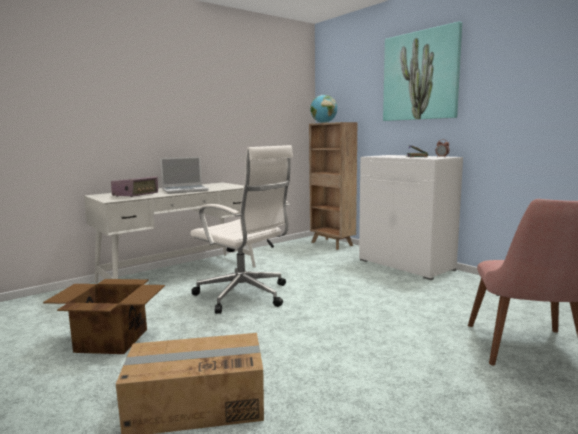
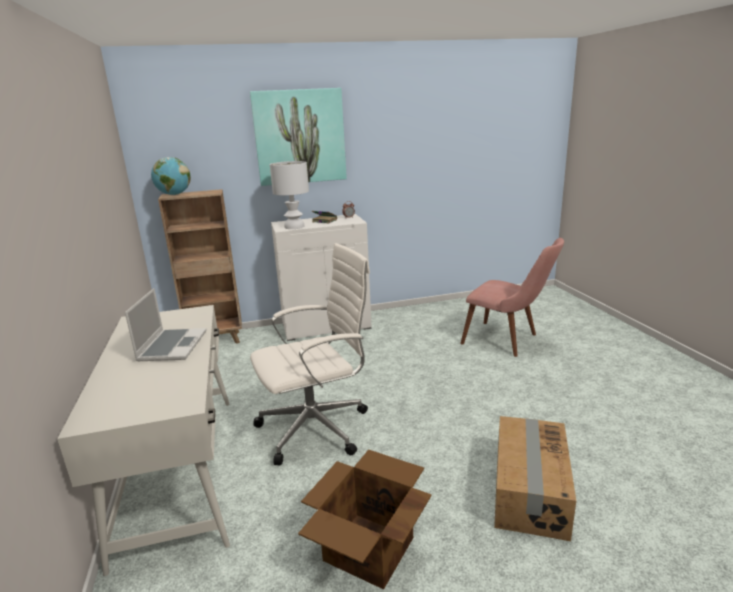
camera: 65 degrees left, 10 degrees up
(136, 195) = (158, 384): radio -> none
(382, 156) = (294, 227): none -> white table lamp

